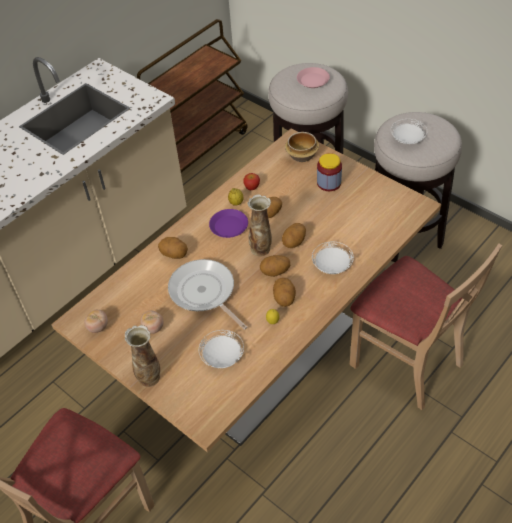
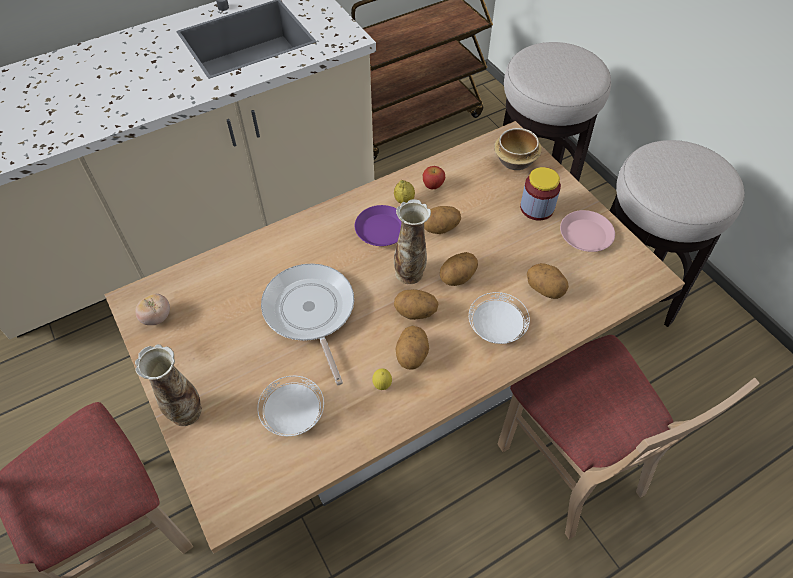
camera: 15 degrees right, 5 degrees up
(153, 328) = (224, 341): tomato -> none
(174, 254) = (296, 247): potato -> potato (545, 289)
(312, 80) = (567, 67): pink plate -> pink plate (585, 235)
(407, 139) = (667, 177): white plate -> none

